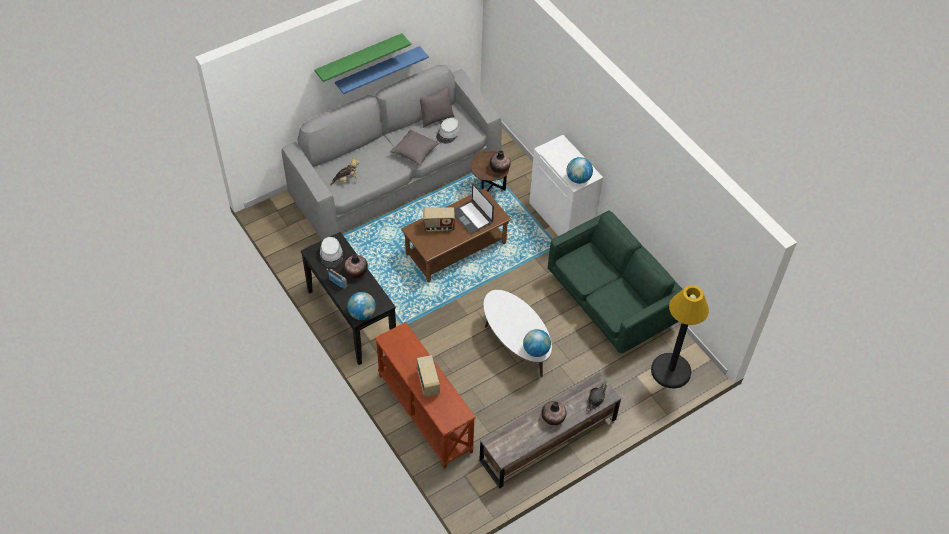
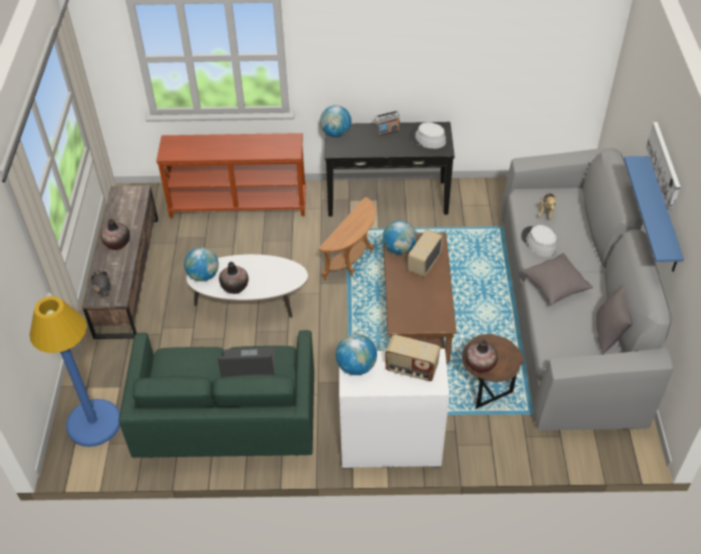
camera: 125 degrees right, 5 degrees down
(356, 272) = (390, 147): vase -> vase (235, 287)
(359, 58) = (664, 165): green shelf -> picture
(428, 382) = (220, 146): radio -> radio (411, 369)
(431, 307) = (352, 260): none -> brown side table
(435, 245) = (399, 249): none -> globe
(448, 133) = (571, 333): grey hat -> grey hat (538, 242)
(472, 217) = (416, 298): laptop -> laptop (249, 366)
(671, 371) = (94, 423): black floor lamp -> blue floor lamp

